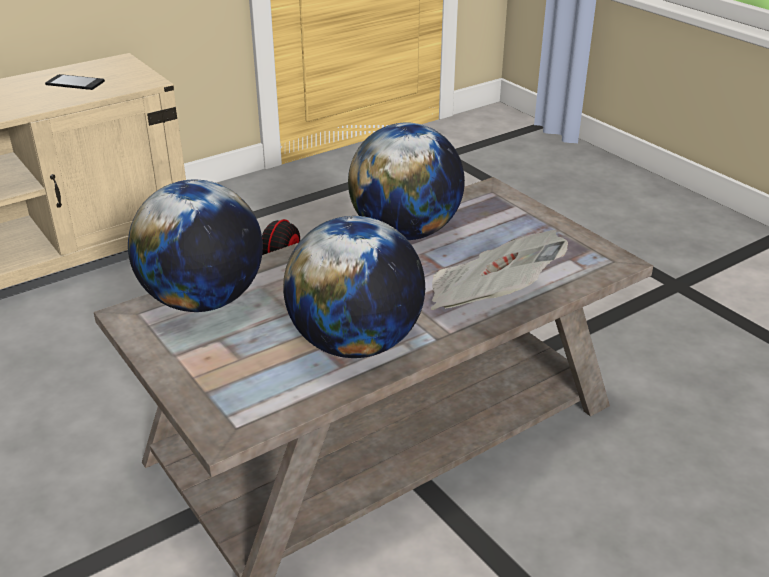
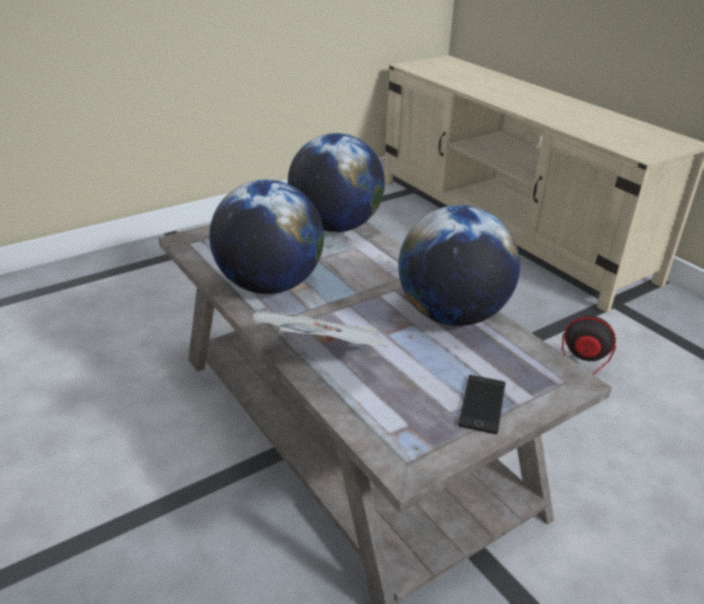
camera: 90 degrees right, 0 degrees up
(75, 83) = (619, 131): phone -> phone (482, 404)

